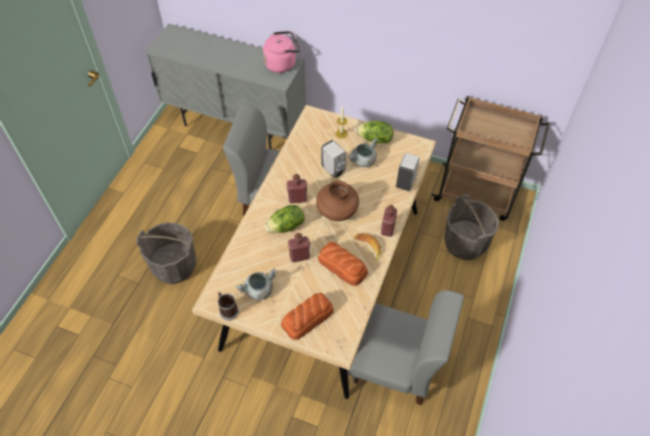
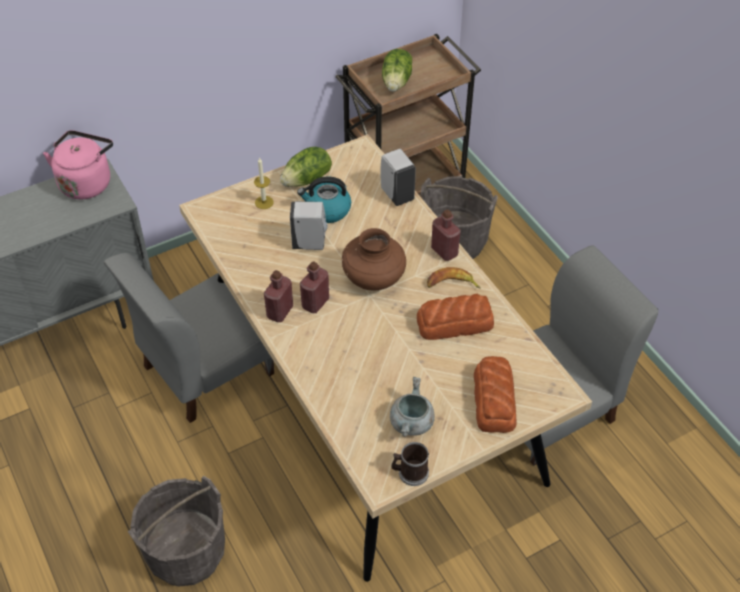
camera: 50 degrees left, 5 degrees down
(286, 227) = (345, 339): lettuce -> lettuce (397, 82)
(299, 256) = (401, 354): red bottle -> red bottle (280, 312)
(363, 161) = (327, 210): grey cooking pot -> kettle

